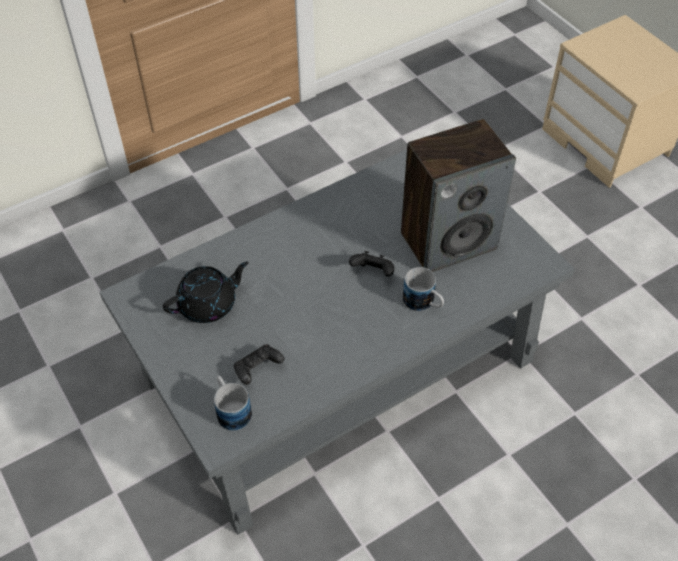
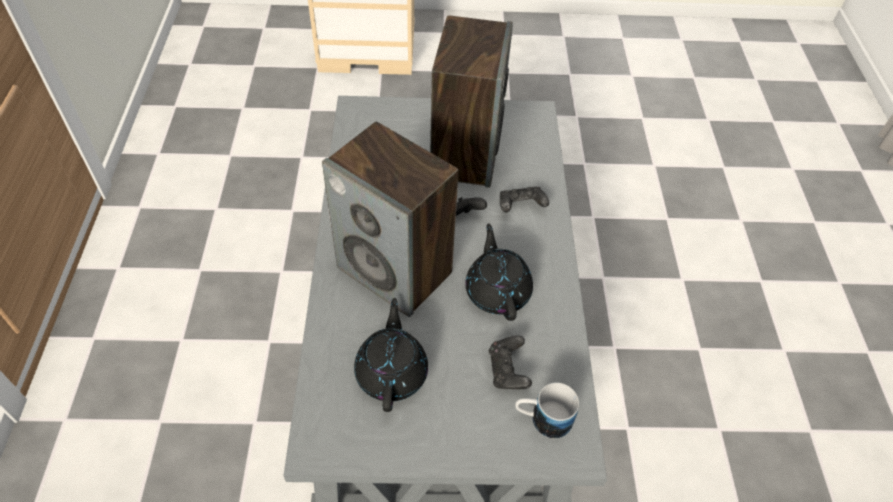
camera: 60 degrees left, 0 degrees up
(295, 261) = (396, 270): none -> speaker
(325, 329) = (497, 291): none -> black teapot
(423, 303) = (520, 206): mug -> black game controller

